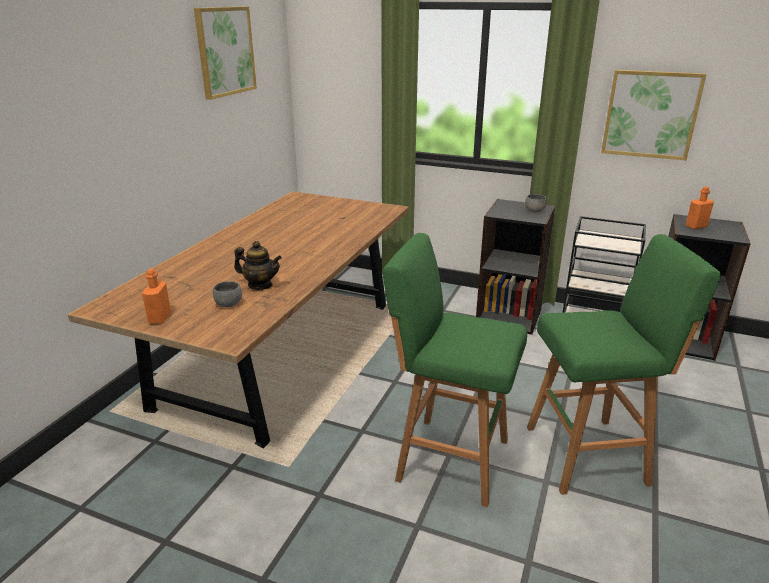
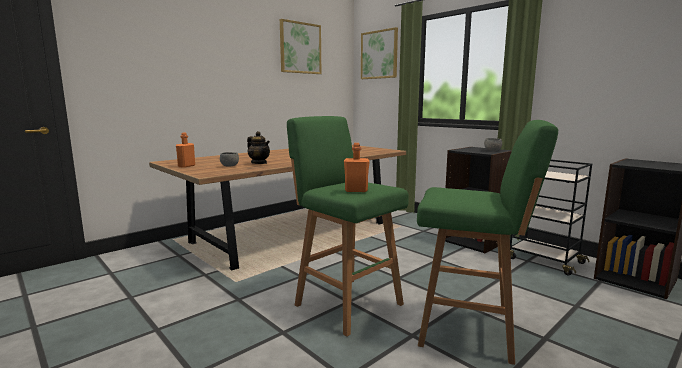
camera: 25 degrees right, 15 degrees down
(650, 114) = (597, 73): picture -> picture (379, 54)
(696, 226) = (639, 163): orange bottle -> orange bottle (356, 190)

